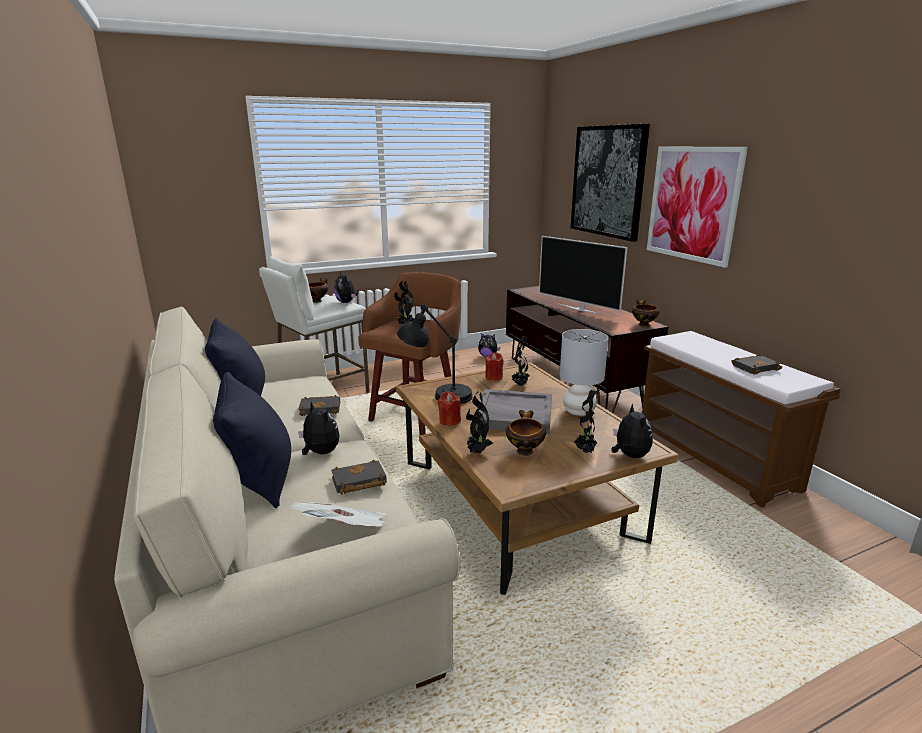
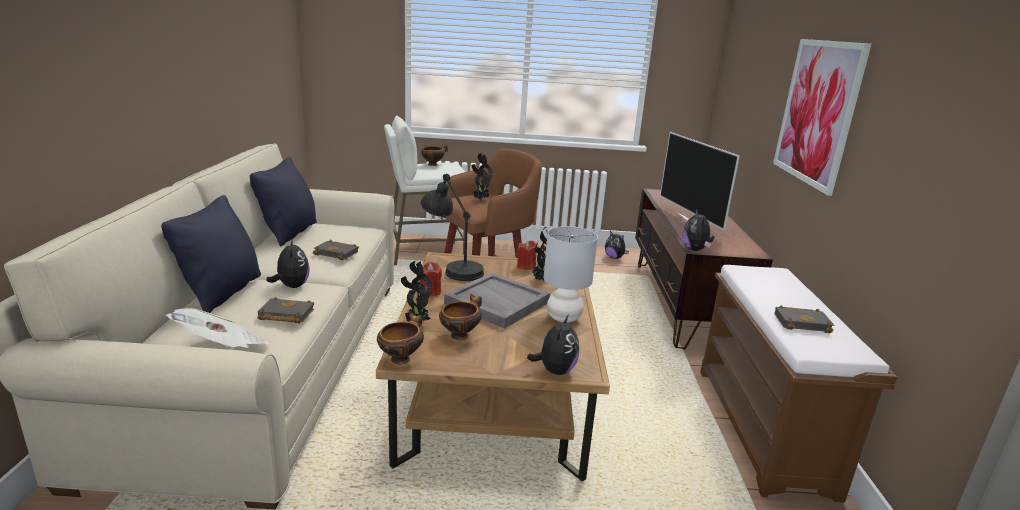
camera: 25 degrees right, 0 degrees up
(346, 302) = (456, 170): plush toy -> plush toy (695, 250)
(585, 451) = (516, 353): potted plant -> none
(608, 181) = (760, 78): picture -> none
(643, 324) = (743, 251): bowl -> bowl (401, 358)

